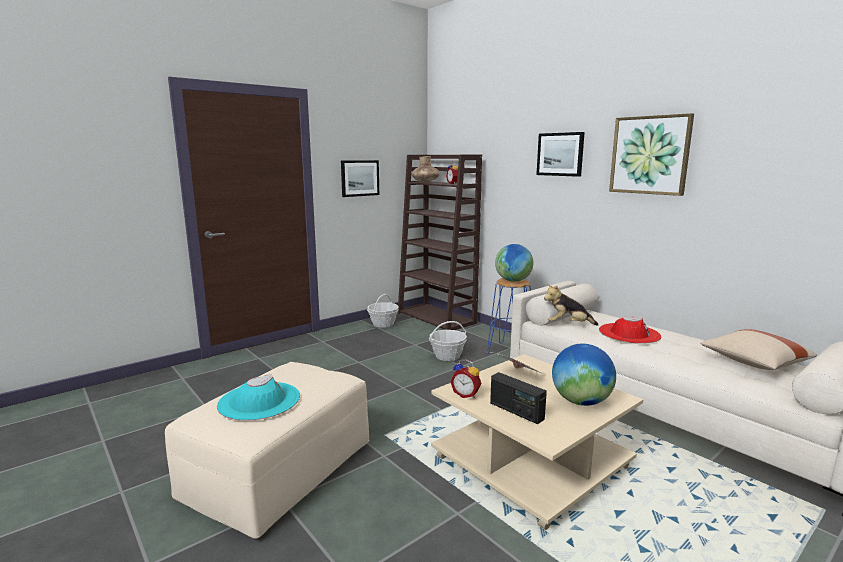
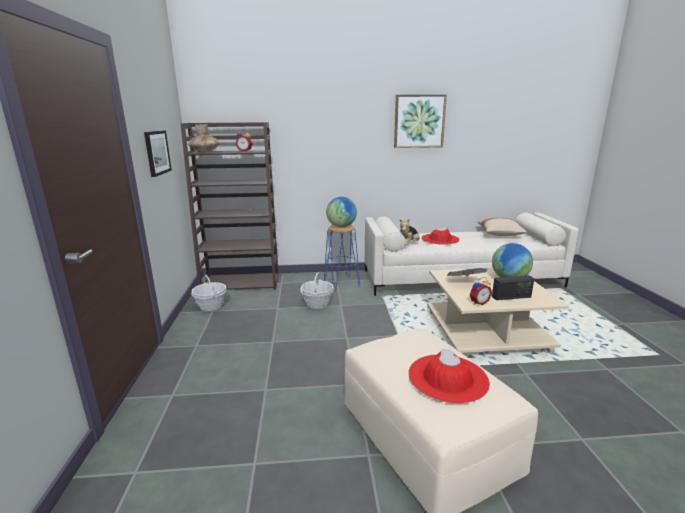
camera: 55 degrees left, 5 degrees up
(259, 401) = (447, 378): turquoise hat -> red hat
(560, 154) = (349, 121): picture -> none

